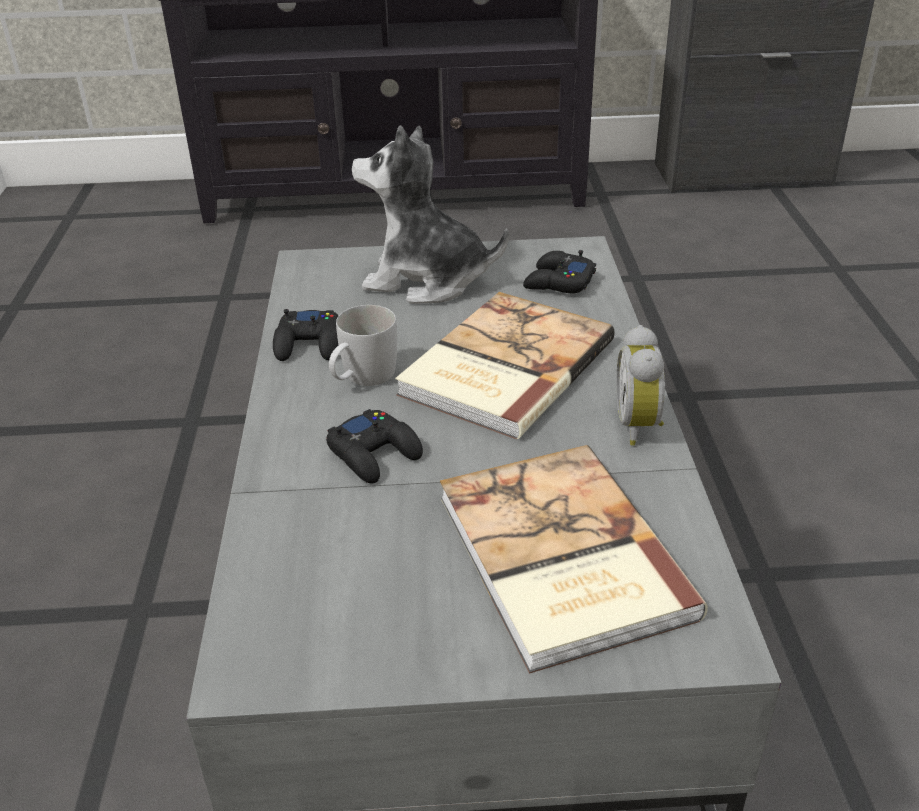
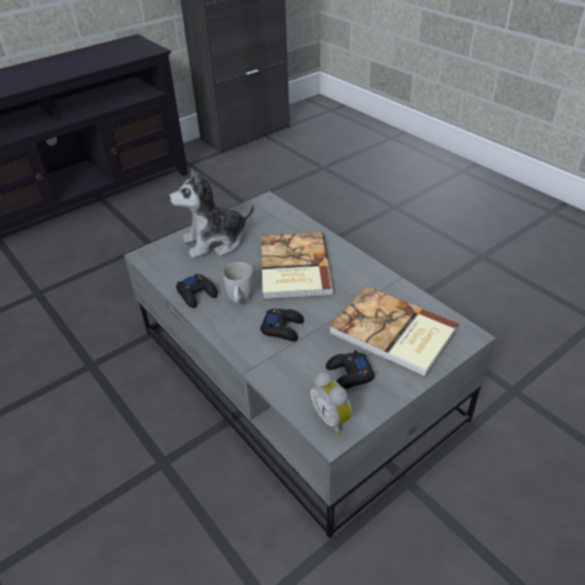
camera: 35 degrees left, 5 degrees up
(558, 282) = (273, 220): black game controller -> black game controller (349, 375)
(640, 426) = (368, 269): alarm clock -> alarm clock (332, 419)

